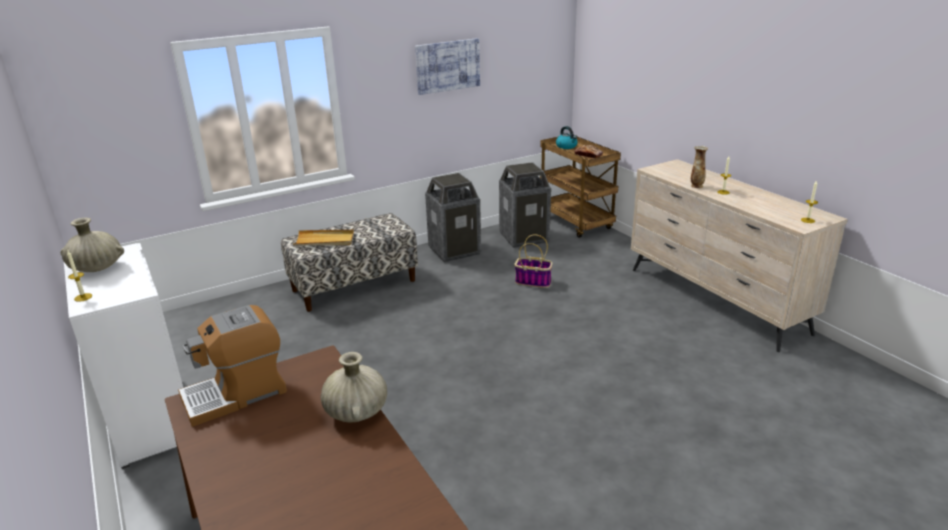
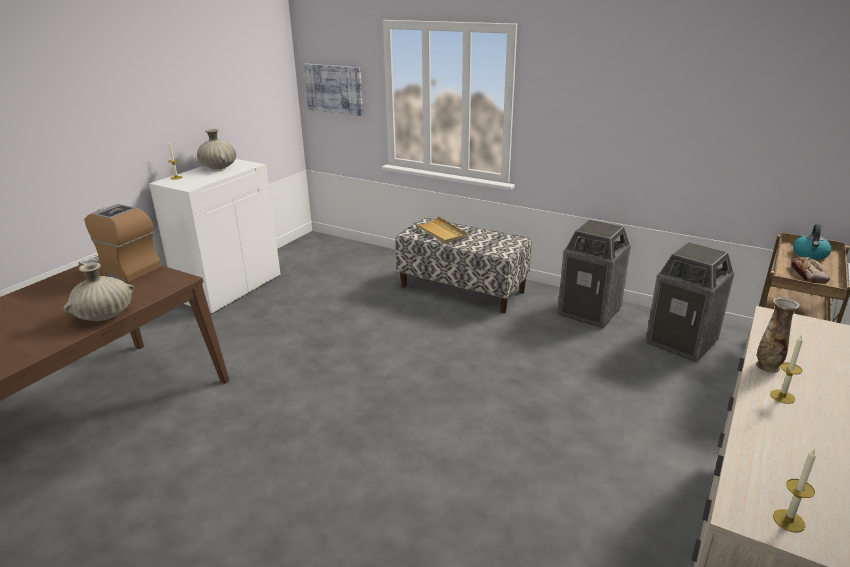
camera: 60 degrees right, 0 degrees up
(447, 66) = (651, 94): picture -> picture (334, 89)
(534, 281) = (589, 382): basket -> none

